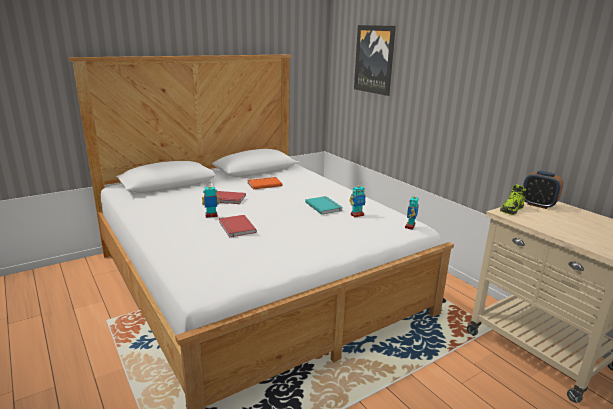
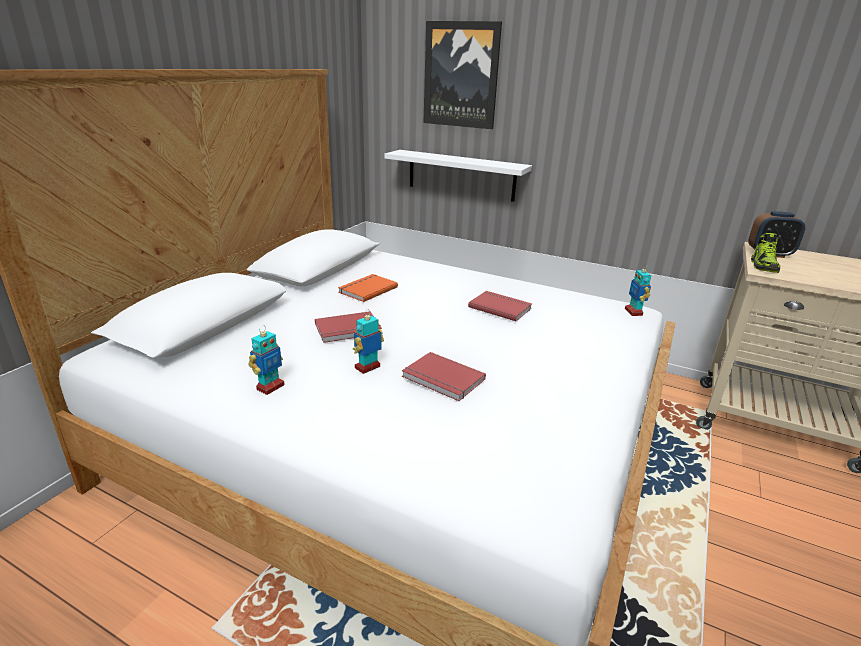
camera: 30 degrees left, 5 degrees up
(324, 206) = (500, 307): turquoise book -> red book
(357, 215) = (556, 310): toy robot -> toy robot (270, 387)
(372, 125) = (461, 175): none -> white shelf

